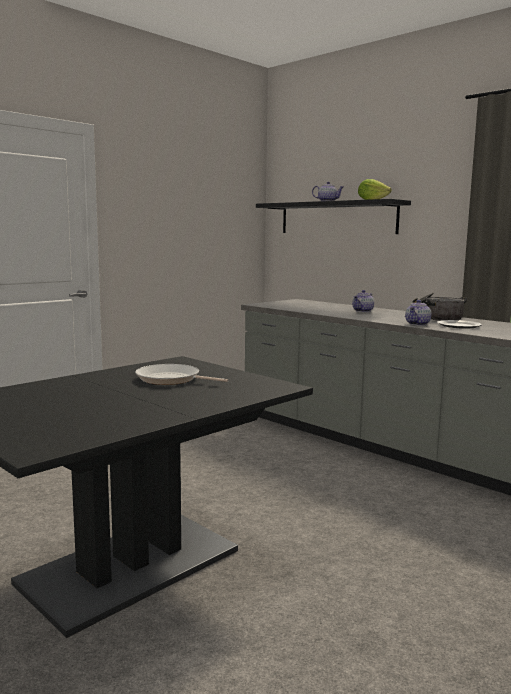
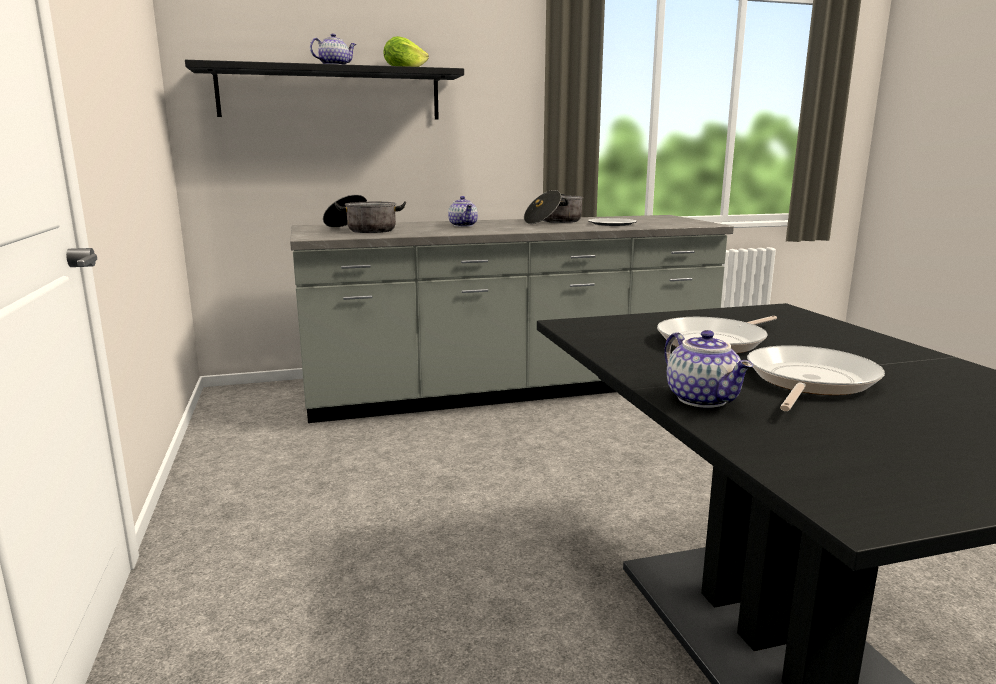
camera: 60 degrees left, 5 degrees up
(105, 394) = (808, 381): none -> frying pan
(301, 305) = (362, 230): none -> cooking pot
(418, 324) = (587, 228): teapot -> teapot (704, 399)

